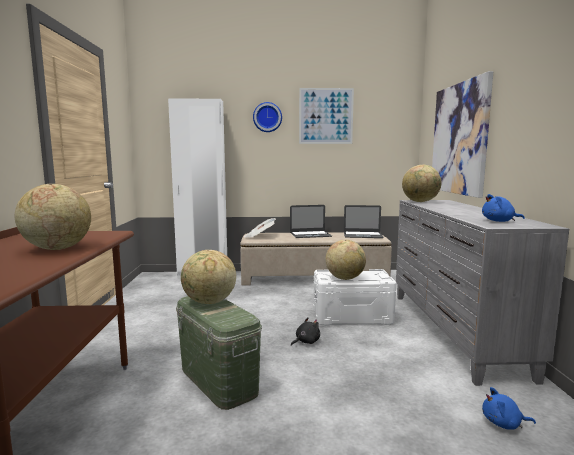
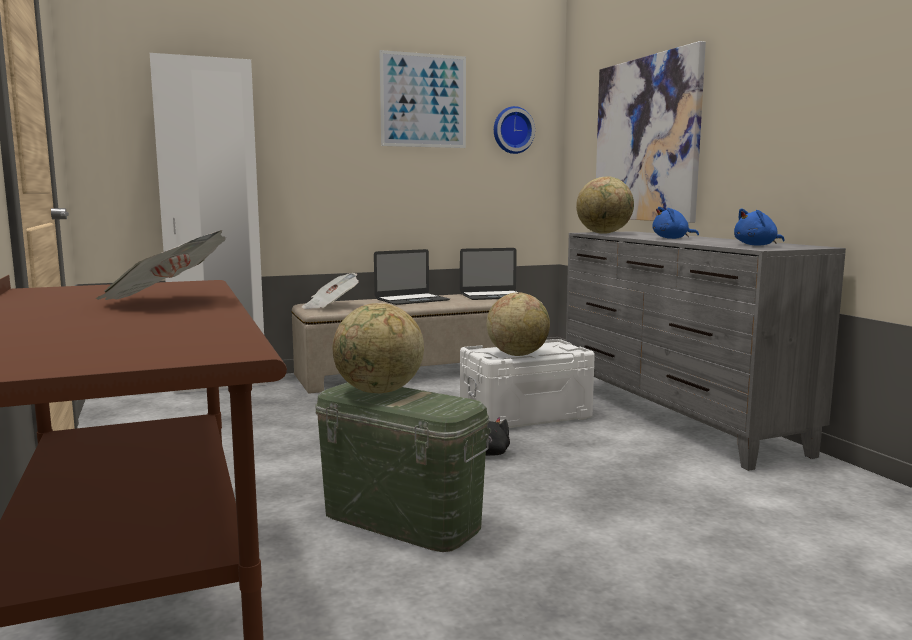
camera: 20 degrees left, 0 degrees up
(57, 248) = (165, 301): globe -> newspaper
(267, 117) = (326, 98): wall clock -> wall clock (512, 130)
(504, 423) = (808, 503): blue plush toy -> blue plush toy (672, 238)

